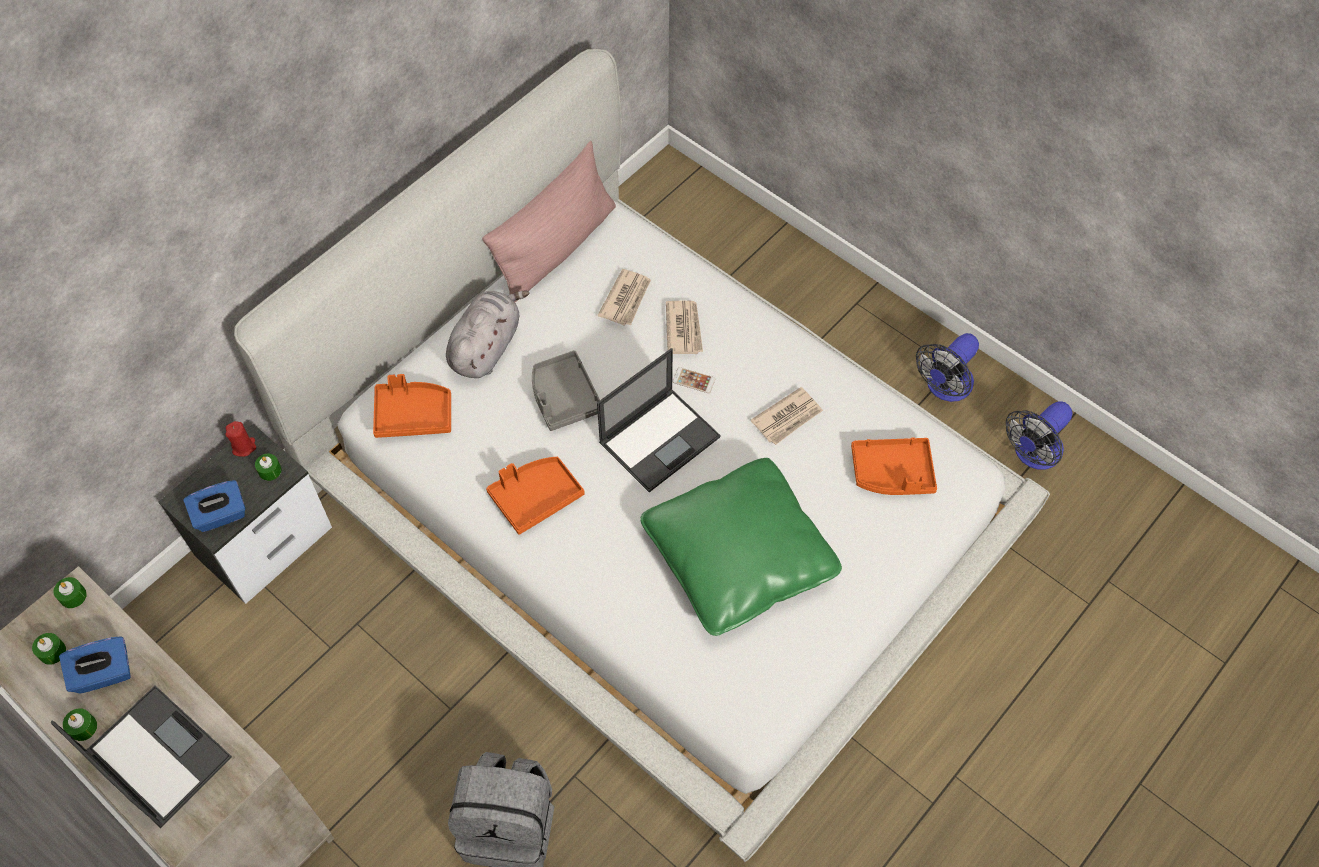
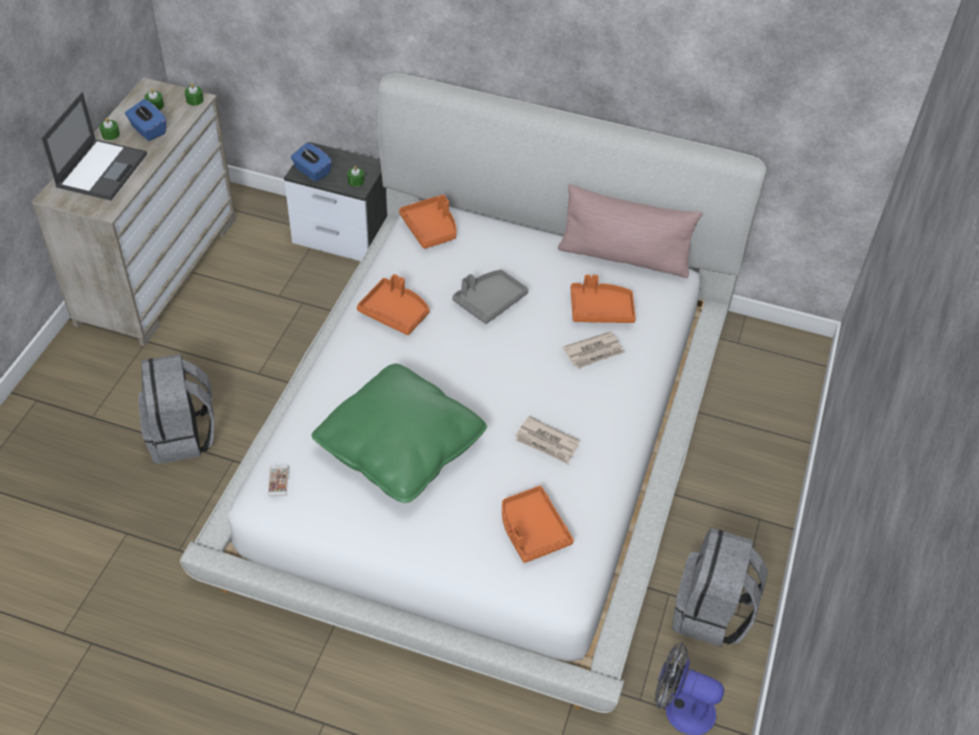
camera: 65 degrees right, 10 degrees down
(244, 447) = (367, 163): red candle -> none
(486, 347) = (510, 247): grey plush toy -> none
(626, 299) = (600, 309): newspaper -> orange tray
(660, 439) = (483, 368): laptop -> none
(693, 380) = (548, 372): phone -> phone (278, 480)
(944, 388) = (711, 613): fan -> grey backpack

